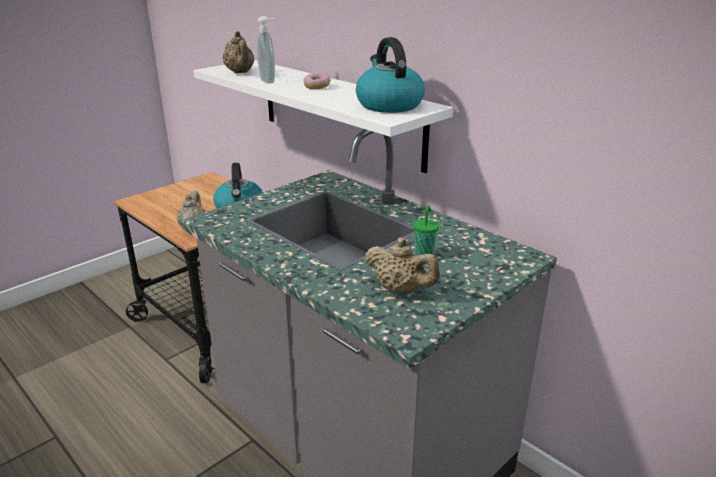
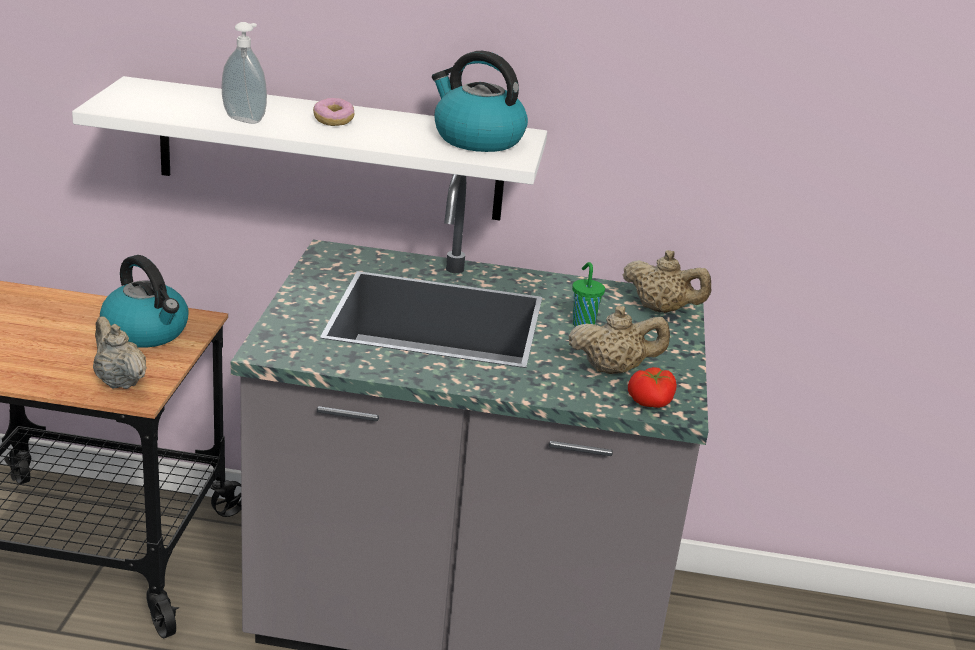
camera: 40 degrees left, 0 degrees up
(240, 73) = (167, 108): beige teapot -> beige teapot (661, 309)
(394, 321) = (651, 402): none -> tomato

